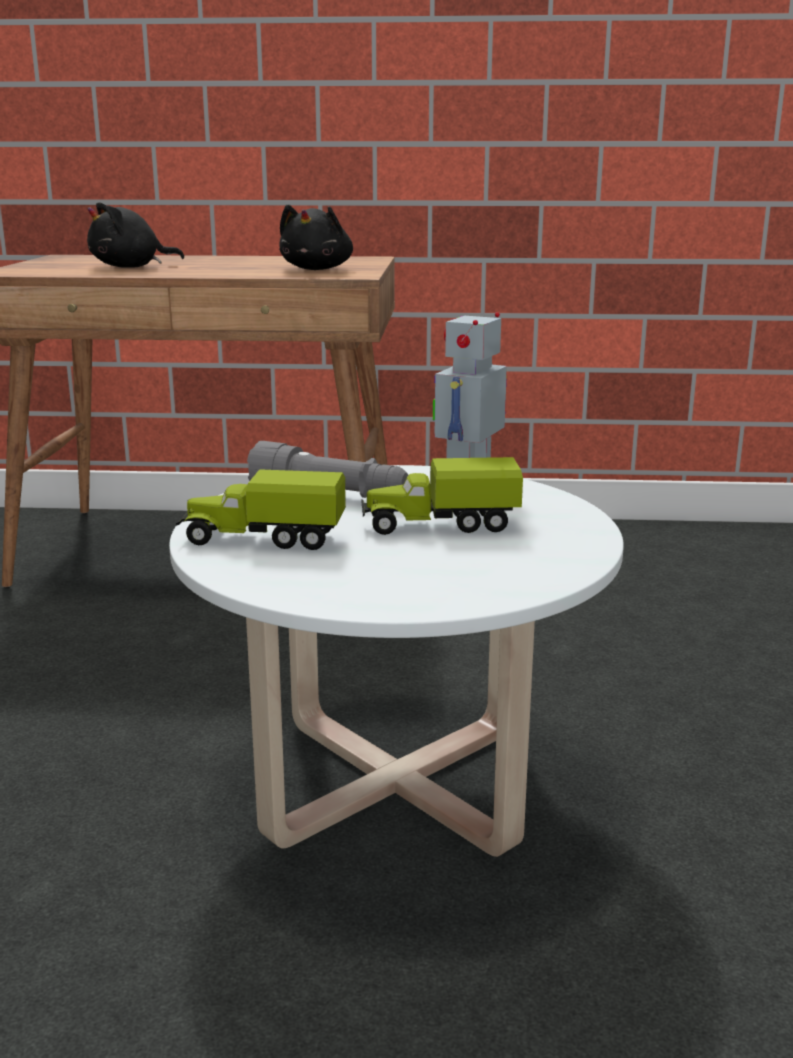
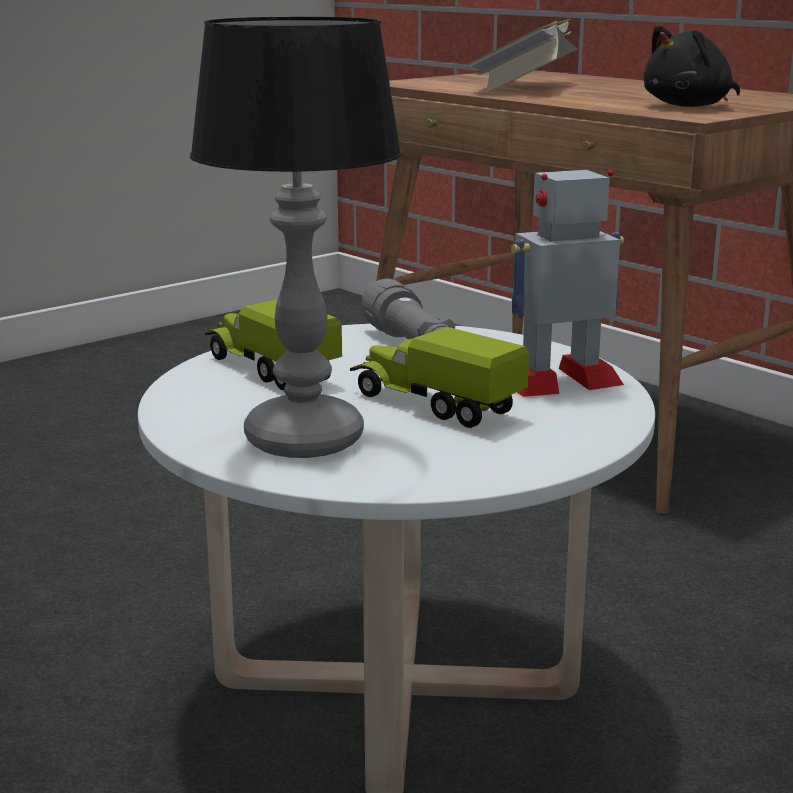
camera: 45 degrees right, 0 degrees up
(130, 267) = (524, 87): black plush toy -> book
(426, 575) = (306, 440): none -> table lamp

